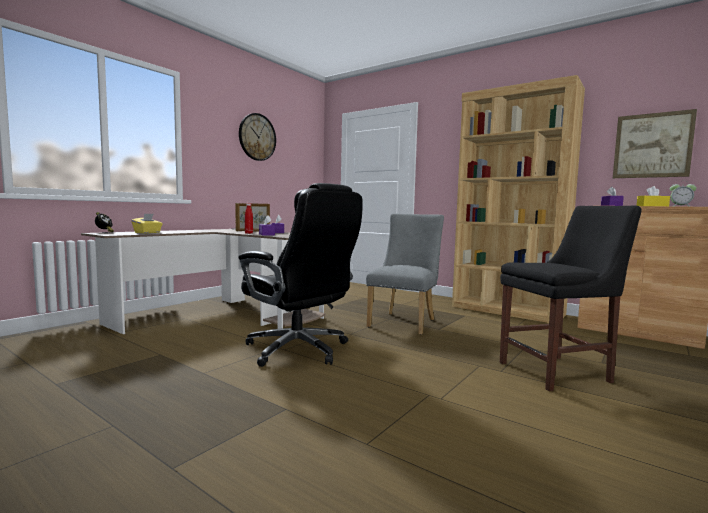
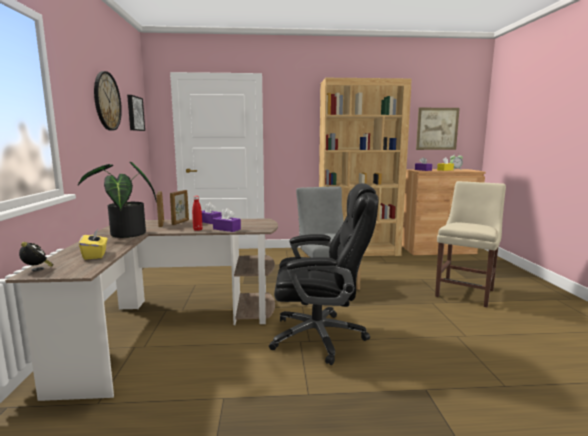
camera: 40 degrees left, 5 degrees up
(201, 231) = (125, 235): none -> potted plant
(301, 150) = (134, 113): none -> picture
(558, 372) = (466, 292): black chair -> beige chair

